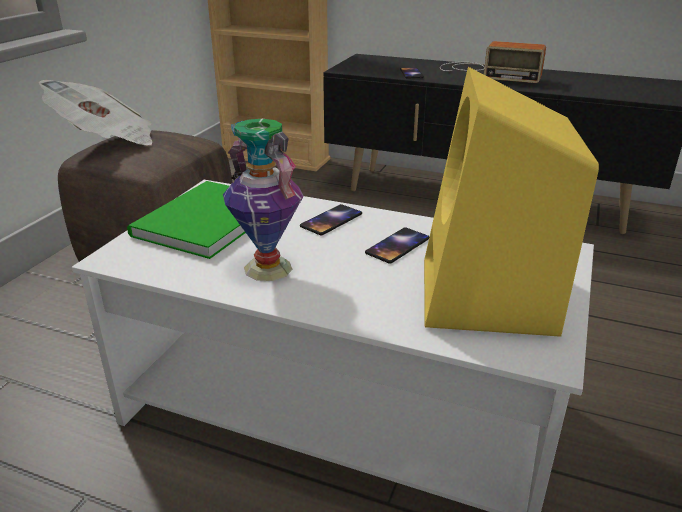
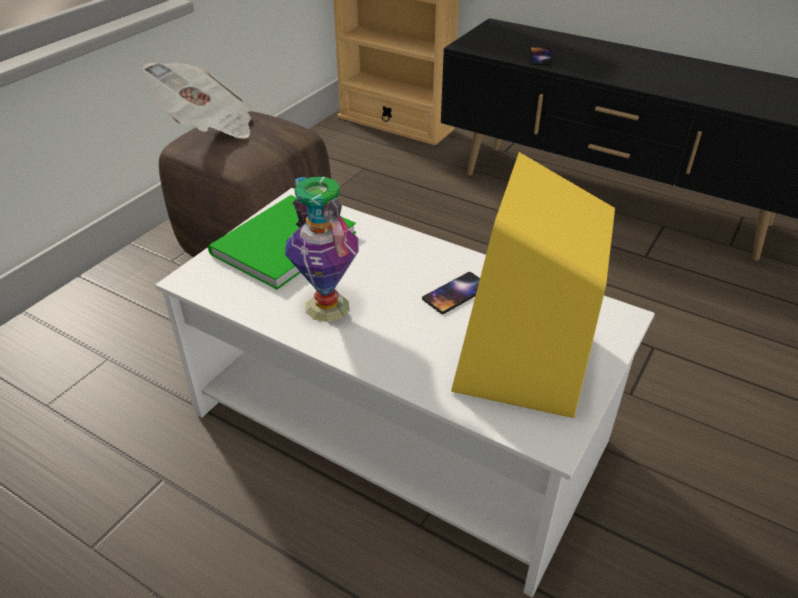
camera: 10 degrees right, 10 degrees up
(331, 220) = (401, 254): phone -> none
(486, 72) = (627, 60): radio -> none

